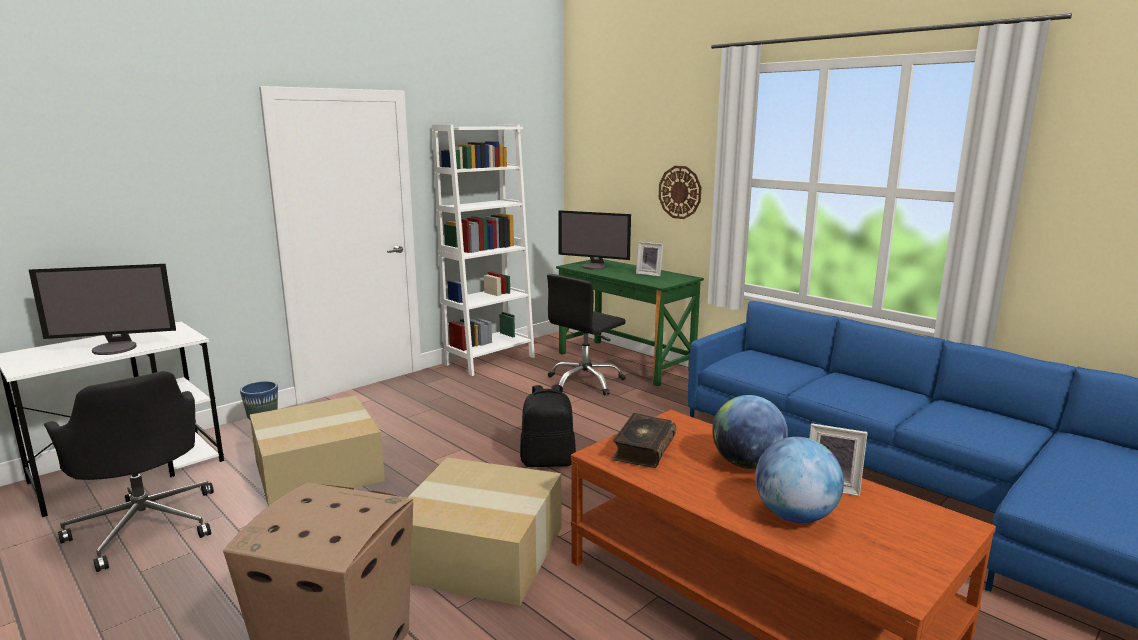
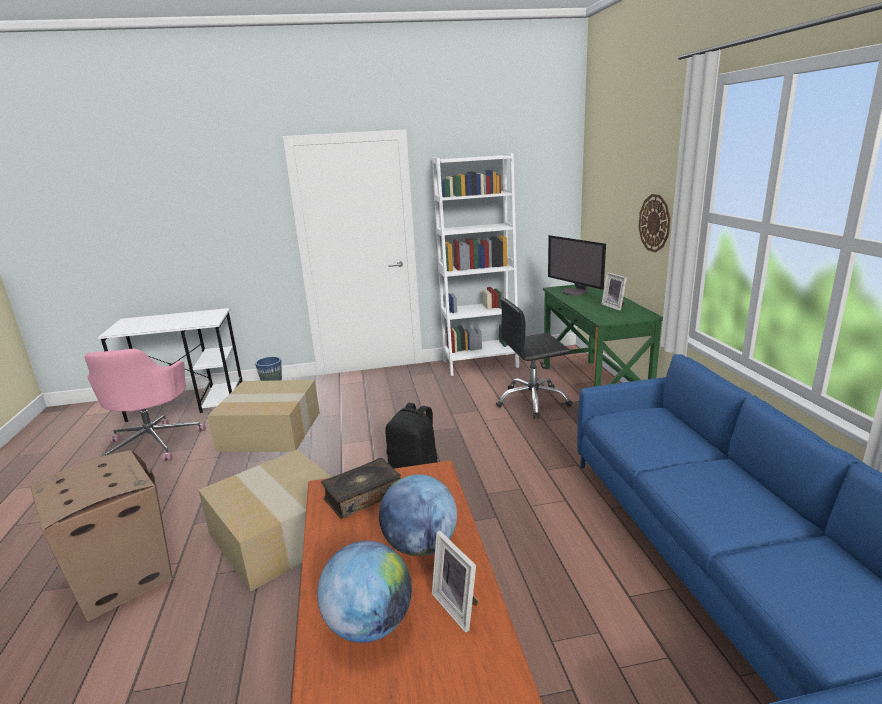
camera: 35 degrees right, 5 degrees up
(115, 348) = (169, 324): monitor -> none
(146, 525) = (154, 443): black office chair -> pink office chair

